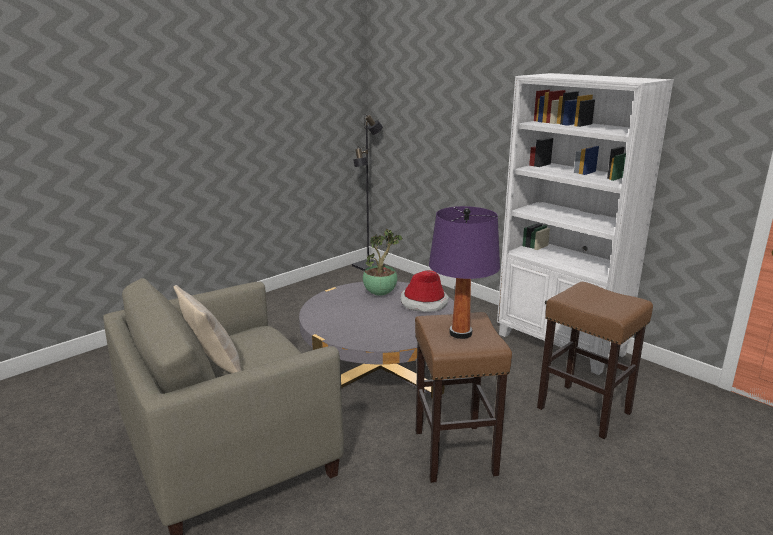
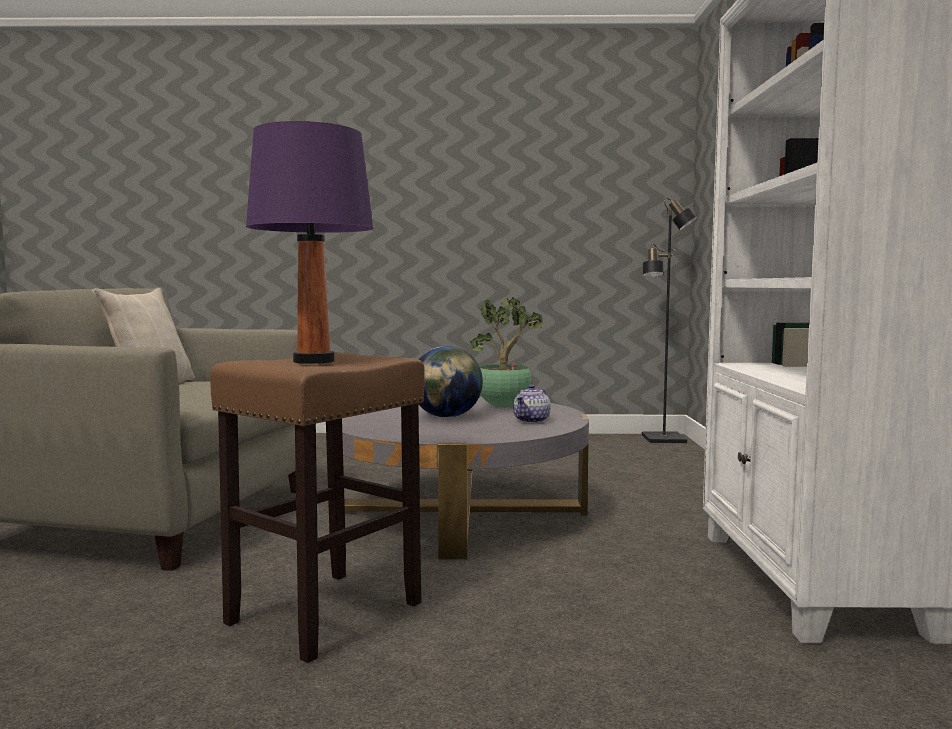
camera: 45 degrees right, 15 degrees down
(379, 315) = (446, 417): none -> globe
(424, 303) = (532, 420): hat -> teapot
(585, 410) = (647, 670): brown stool -> none

